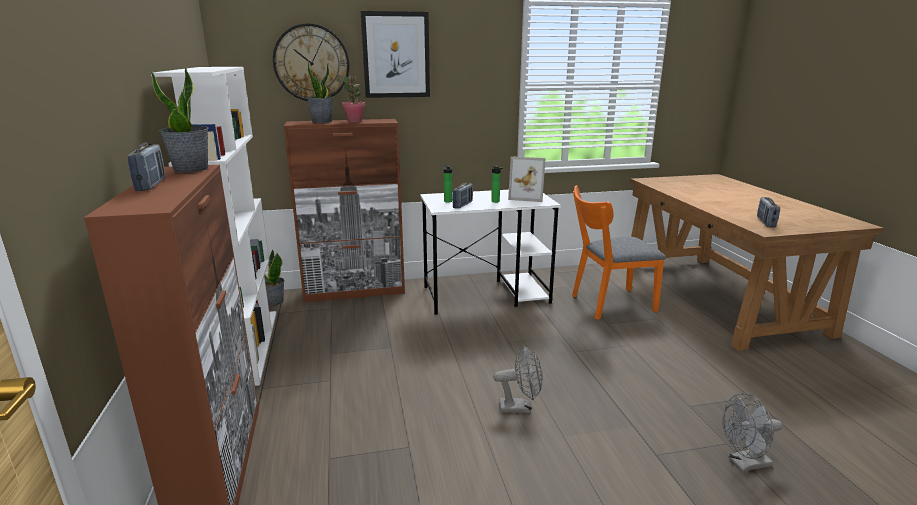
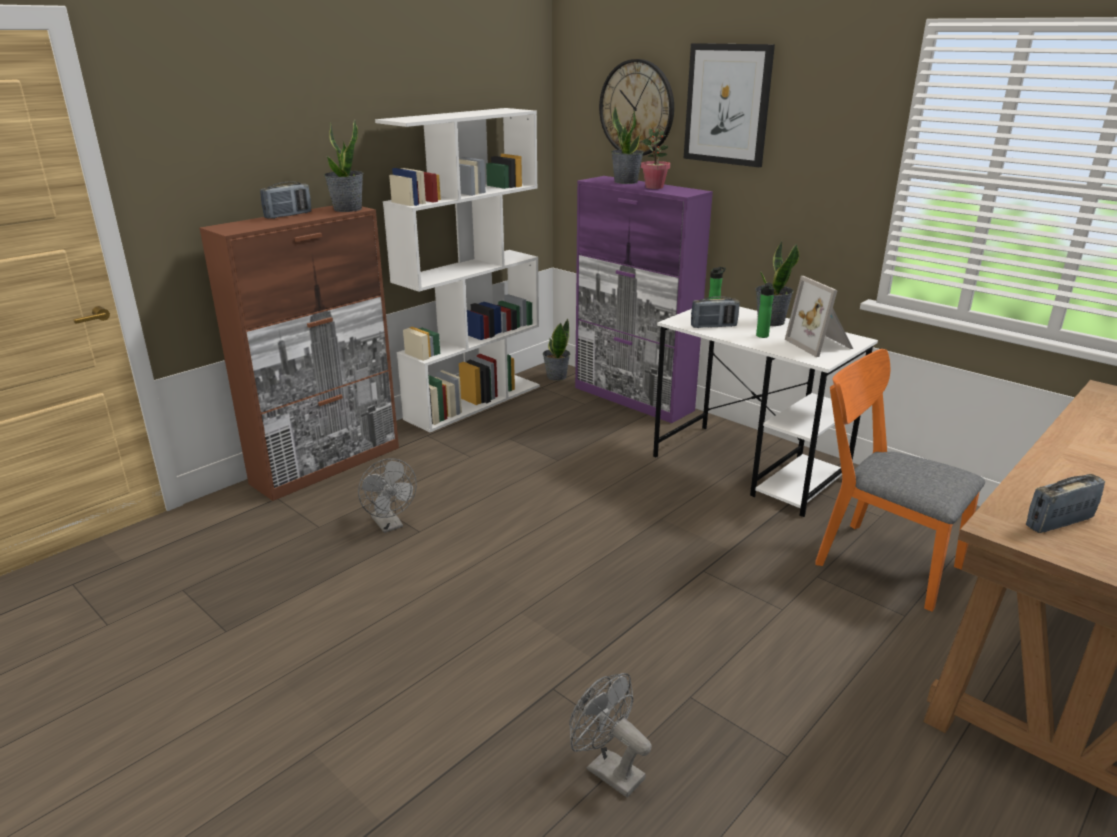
camera: 55 degrees right, 5 degrees up
(355, 291) = (633, 399): brown cabinet -> purple cabinet
(478, 194) = (770, 322): none -> potted plant
(520, 407) = (541, 569): grey fan -> grey fan (390, 525)

